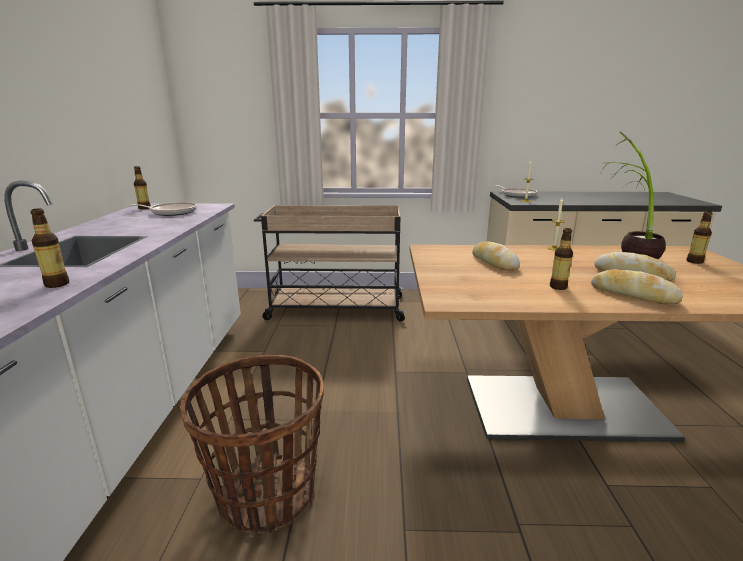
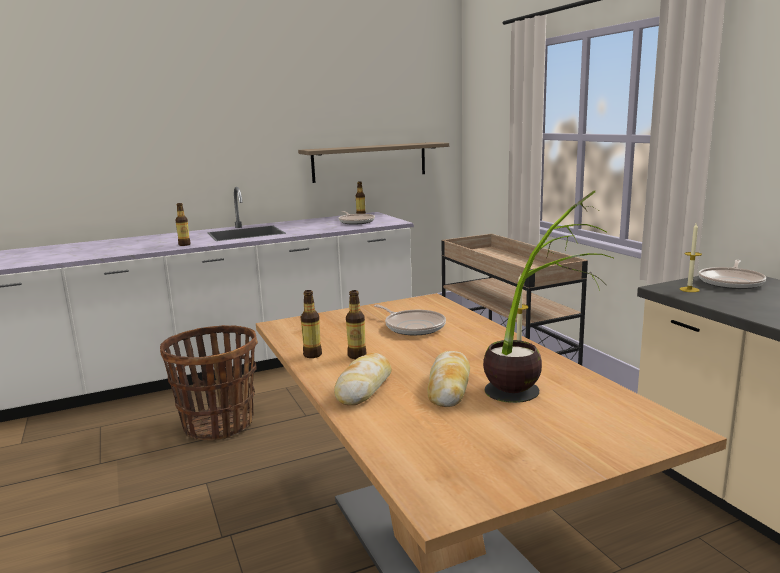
camera: 65 degrees right, 5 degrees down
(120, 143) = (369, 162): none -> shelf
(494, 262) = (413, 326): bread -> frying pan
(694, 261) = (584, 427): bottle -> bottle (312, 355)

